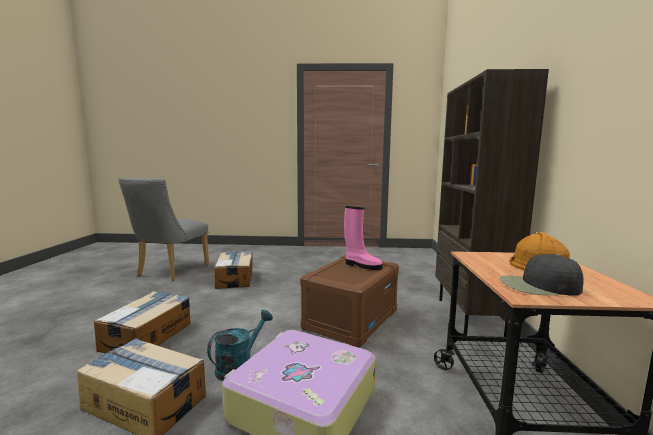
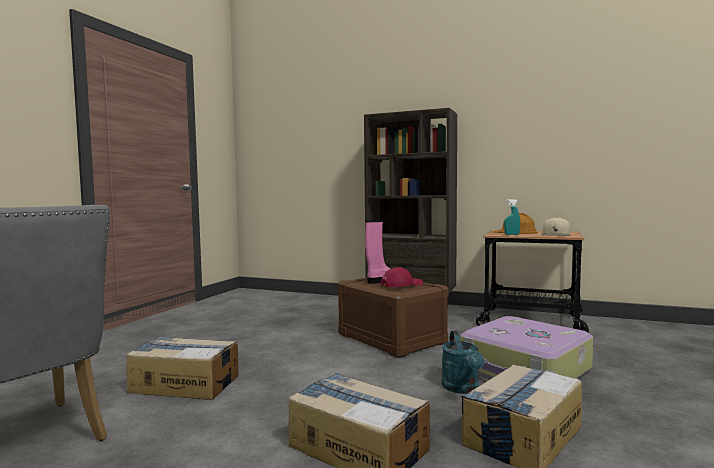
camera: 70 degrees left, 5 degrees down
(239, 366) = (462, 389): turquoise watering can -> turquoise watering can turned 150 degrees counterclockwise
(351, 273) = (401, 284): none -> red cap
(488, 262) = (512, 234): none -> turquoise spray bottle
(539, 286) = (556, 235): black cap -> beige cap

